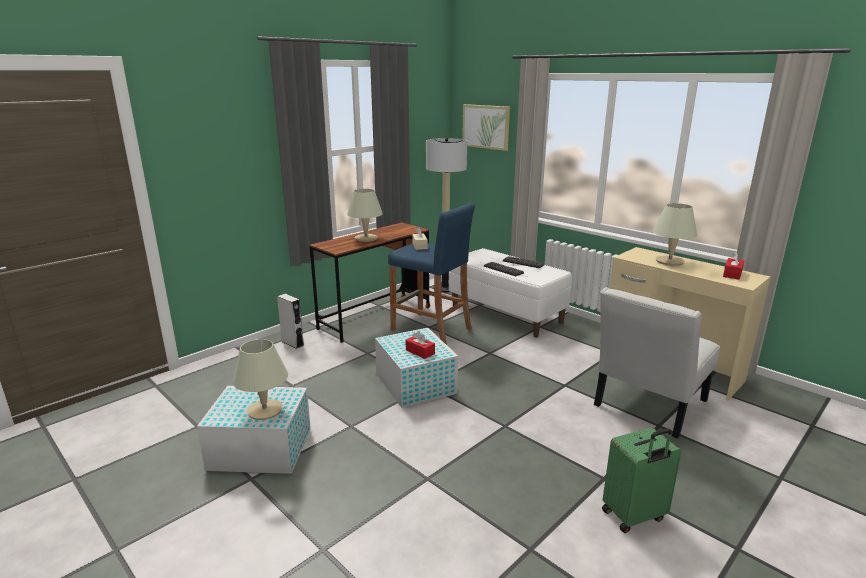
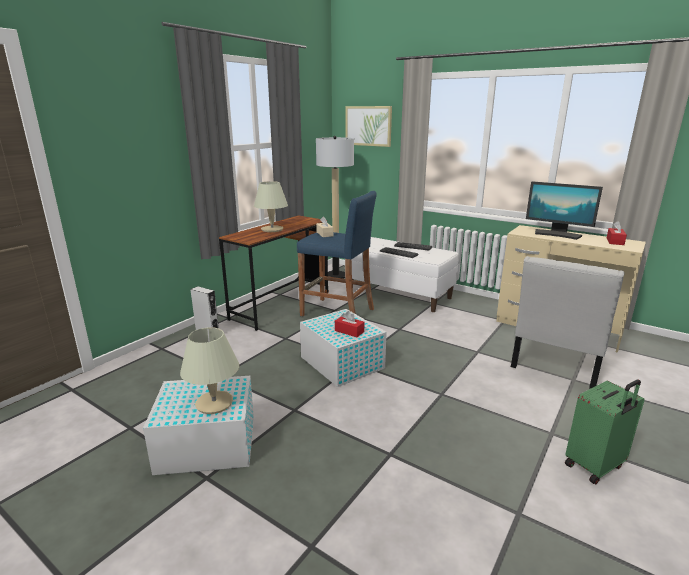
camera: 10 degrees left, 0 degrees up
(670, 261) = (557, 234): beige table lamp -> monitor

